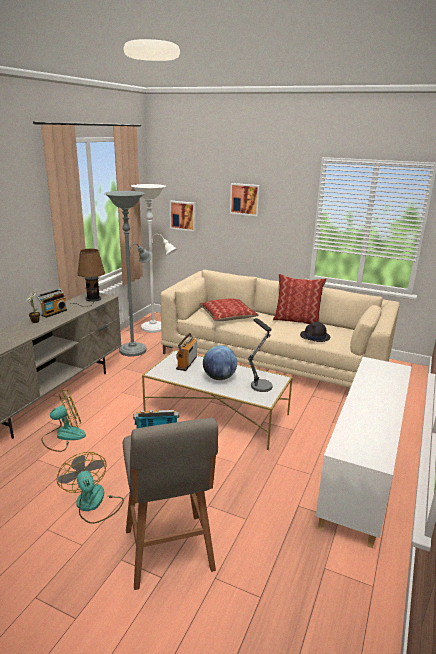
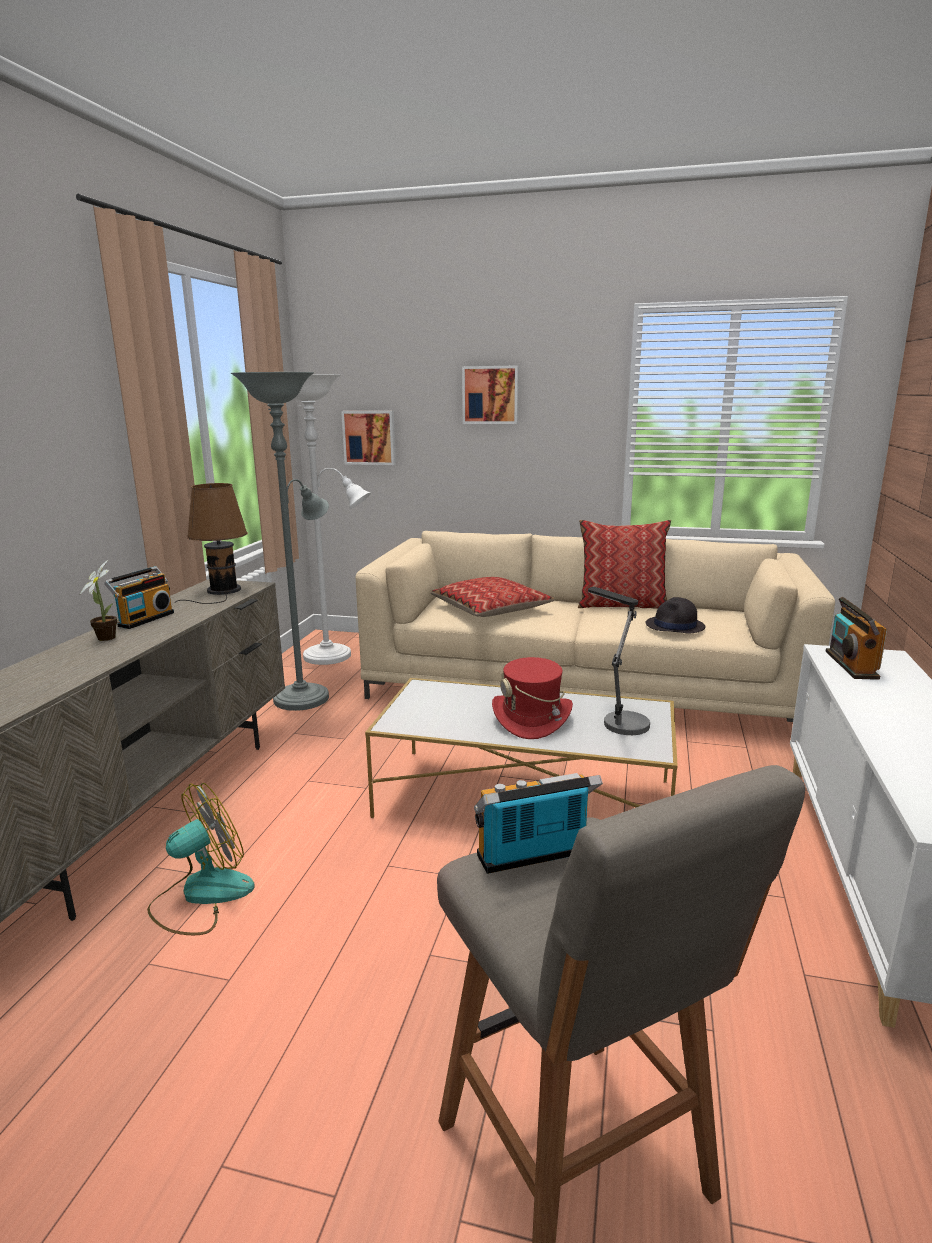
camera: 10 degrees left, 5 degrees down
(93, 504) = (328, 1062): fan -> none
(186, 363) = (448, 699): radio -> radio (850, 665)
(219, 378) = (532, 718): globe -> red hat

